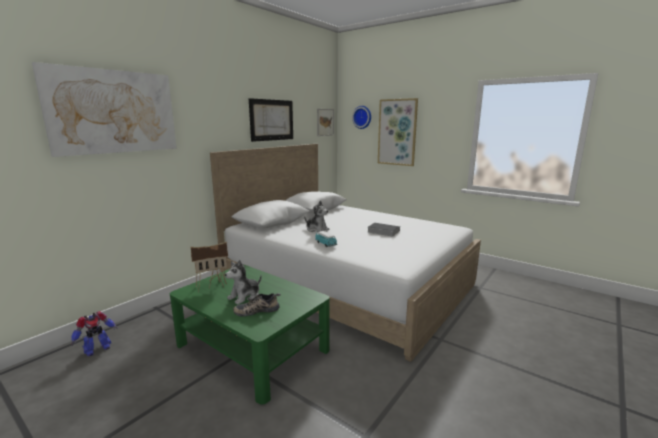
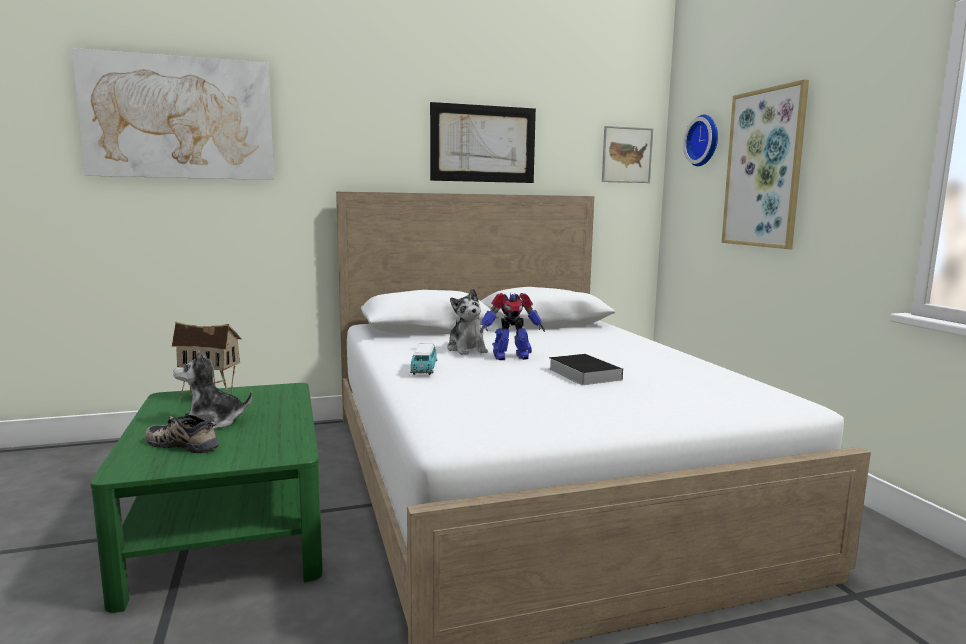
camera: 35 degrees right, 5 degrees down
(97, 349) = (90, 458): toy robot -> toy robot (510, 357)

